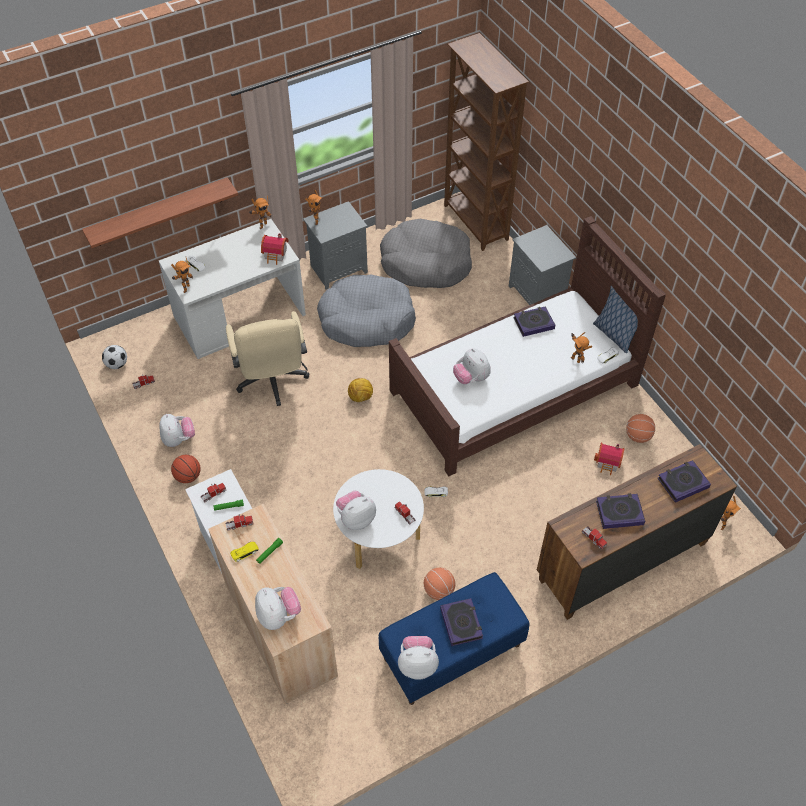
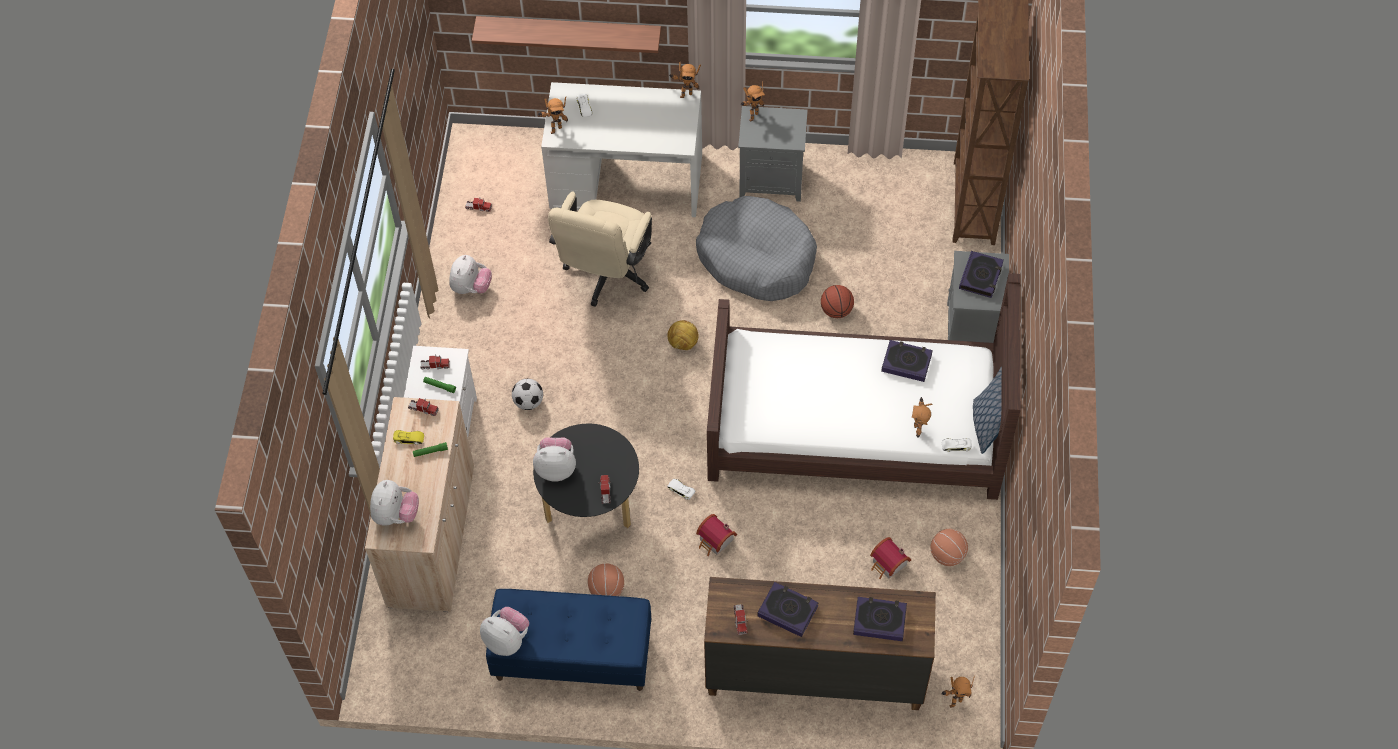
camera: 35 degrees right, 5 degrees up
(117, 364) = (467, 171): football -> football (528, 402)
(188, 476) = (453, 332): basketball -> basketball (836, 310)
(276, 255) = (674, 137): toy house -> toy house (715, 541)
(379, 537) = (590, 502): white coffee table -> black coffee table
(426, 263) = (875, 224): grey dog bed -> none
(461, 623) = (576, 628): book -> book (981, 276)
(471, 378) = (787, 387): plush toy -> none

